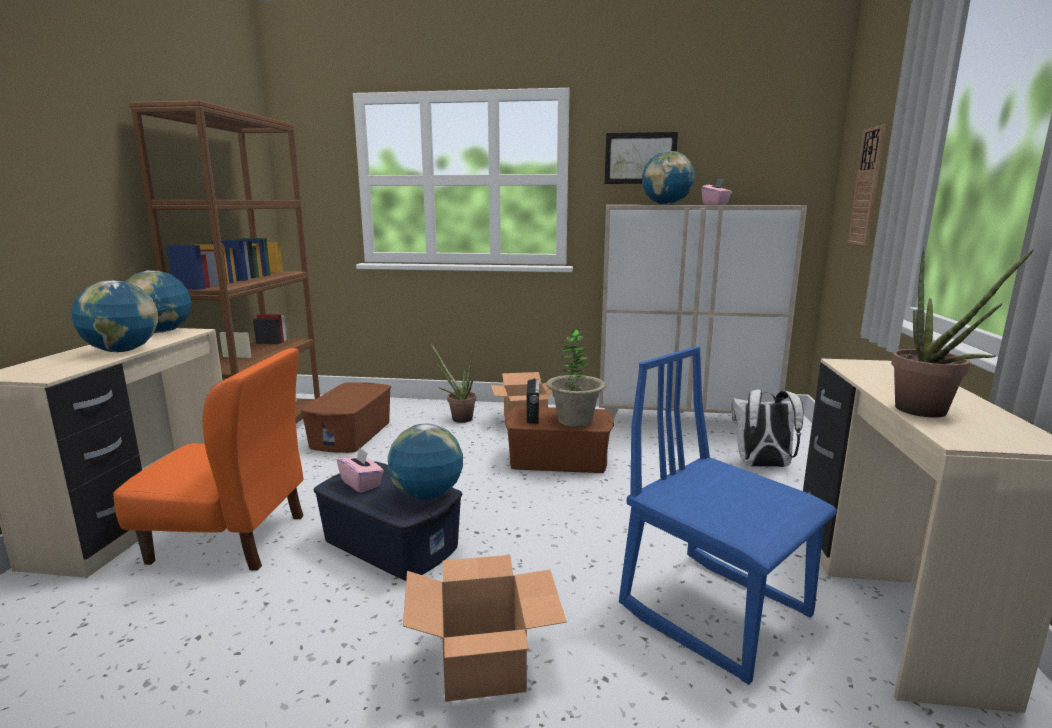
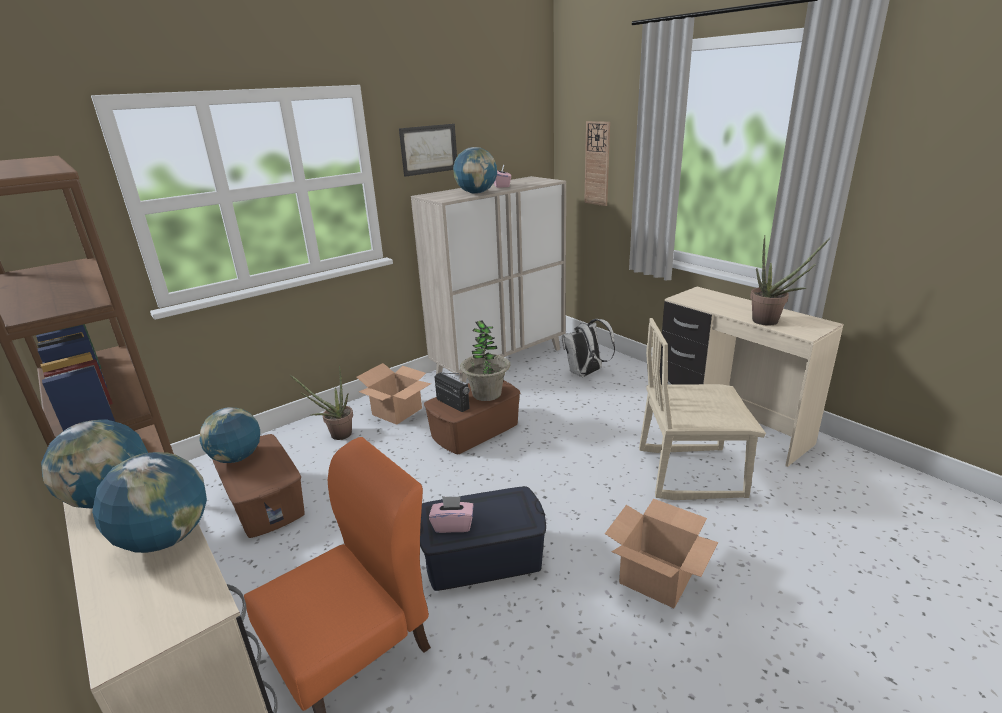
camera: 45 degrees left, 10 degrees up
(427, 495) = (512, 502): globe -> globe (237, 458)
(716, 610) = (690, 472): blue chair -> beige chair

